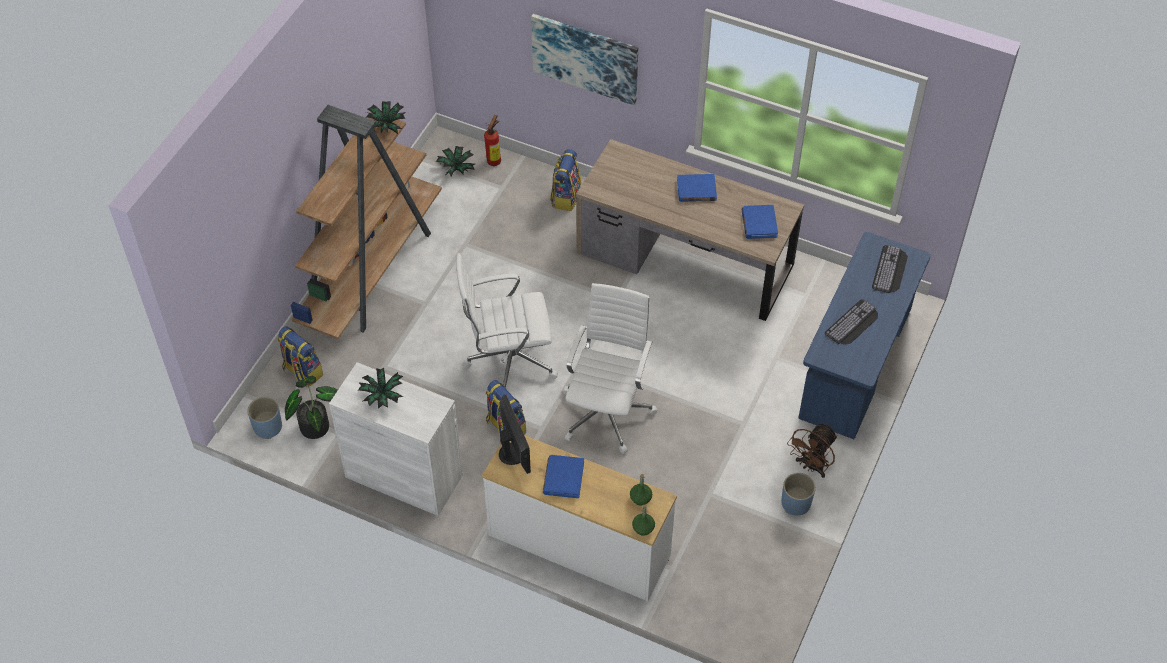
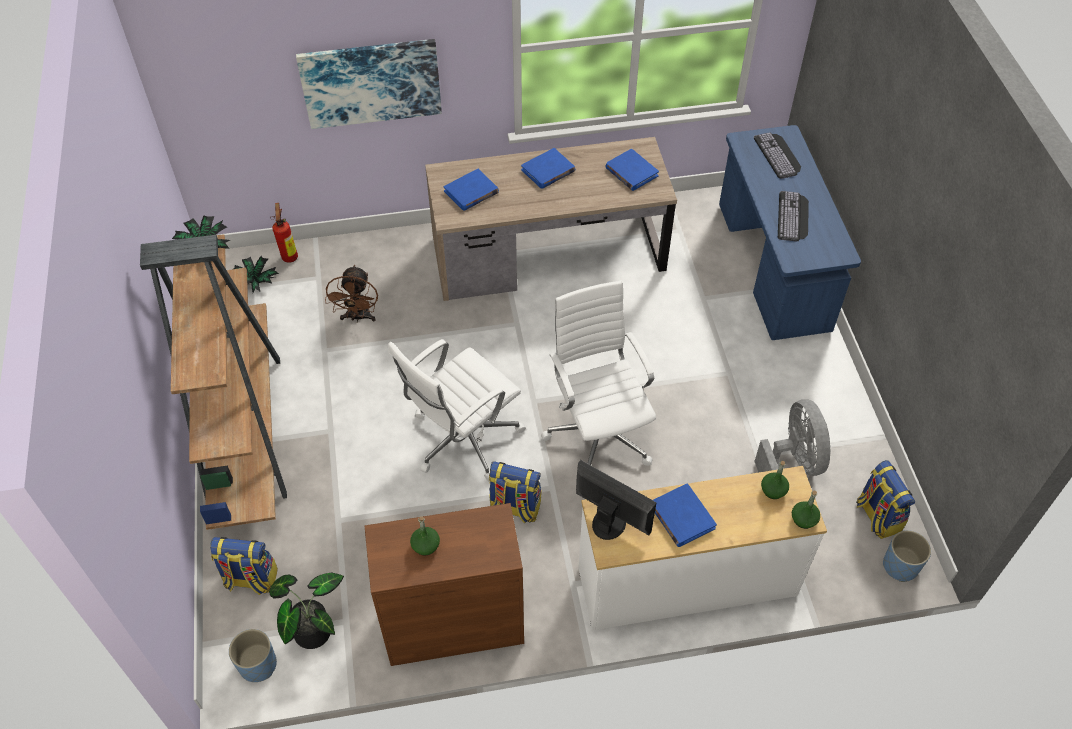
camera: 35 degrees left, 0 degrees up
(382, 395) = (426, 545): potted plant -> green bottle
(404, 476) = (453, 623): white cabinet -> brown cabinet
(565, 196) = (388, 255): backpack -> backpack (877, 516)
(625, 177) = (471, 192): none -> blue book
(731, 513) = (793, 462): none -> grey fan
(795, 503) = (836, 418): blue planter -> blue planter (900, 566)
(811, 466) = (819, 377): brown fan -> brown fan (358, 317)

